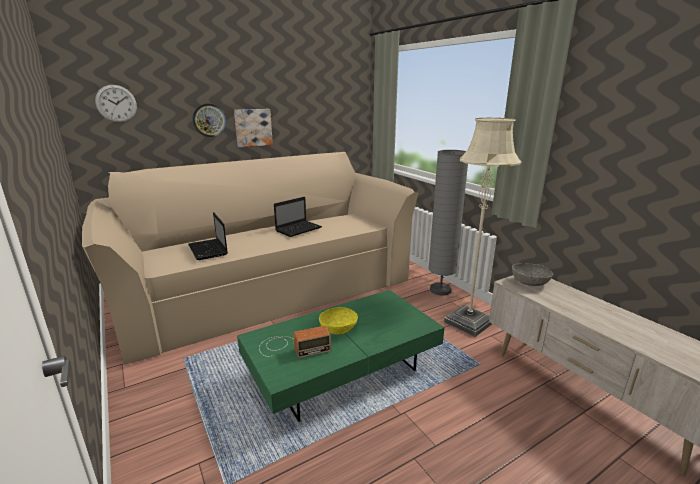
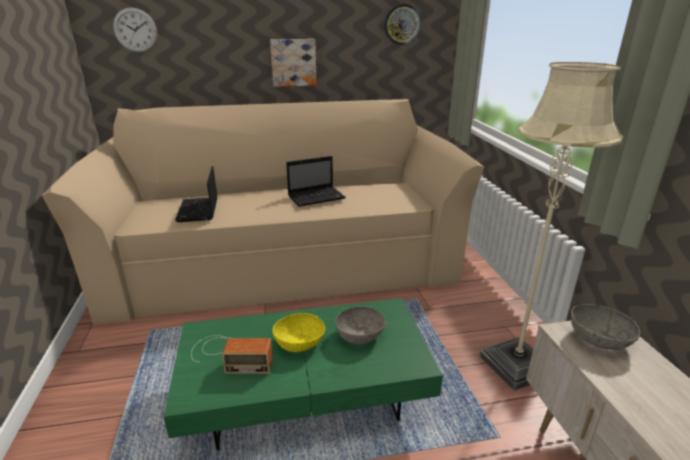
camera: 20 degrees right, 5 degrees up
(209, 120) = (239, 52): wall clock -> wall clock (402, 24)
(377, 316) = (360, 335): none -> grey bowl
(440, 290) = (499, 306): grey floor lamp -> none

